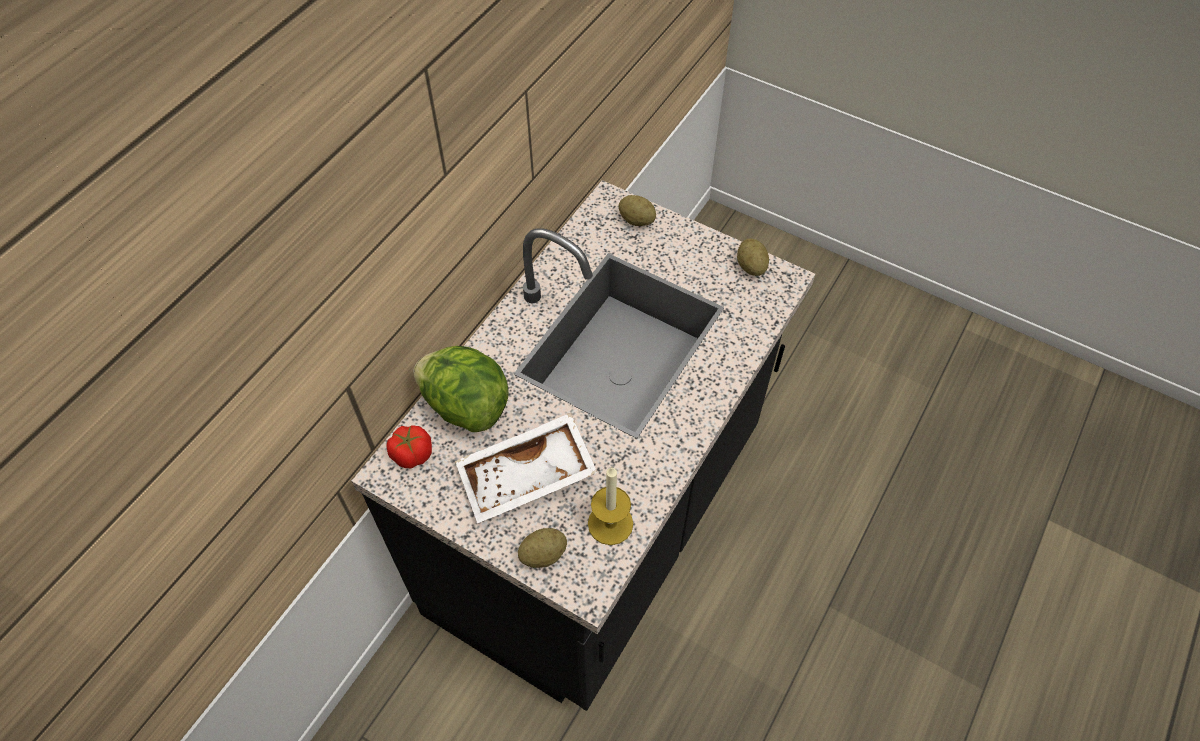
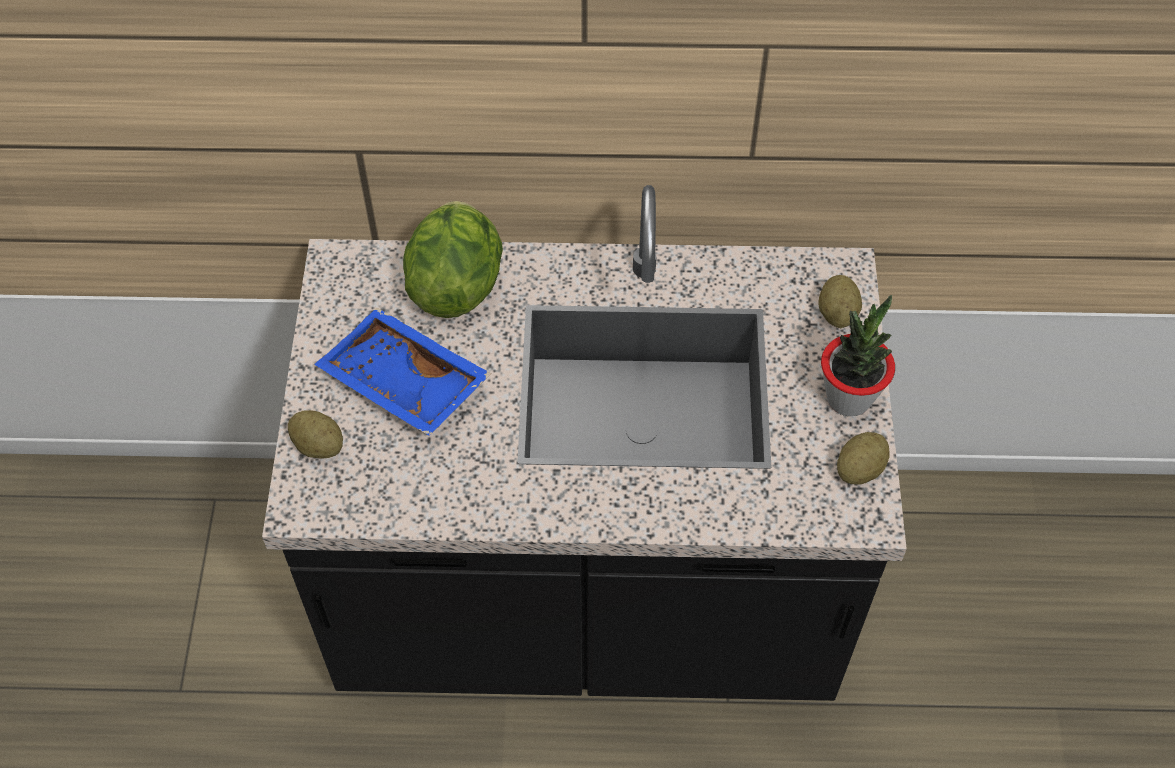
camera: 60 degrees right, 0 degrees up
(412, 454) = (369, 270): tomato -> none
(527, 478) = (402, 385): white tray -> blue tray
(610, 523) = (391, 490): candle -> none
(699, 246) = (849, 397): none -> potted plant

